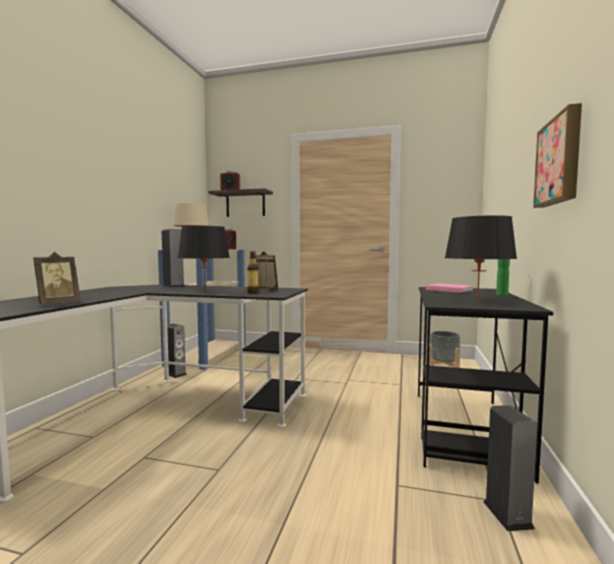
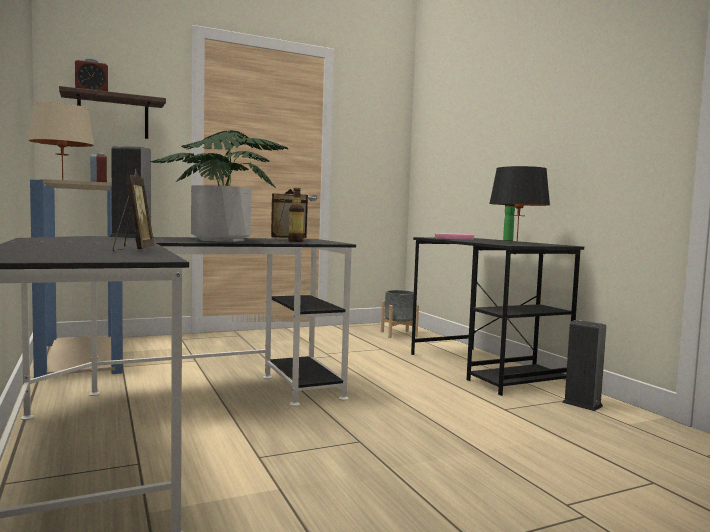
camera: 40 degrees left, 0 degrees up
(175, 374) = (87, 385): speaker -> none
(204, 290) = (220, 240): black table lamp -> potted plant
(560, 161) = (578, 128): picture -> none

